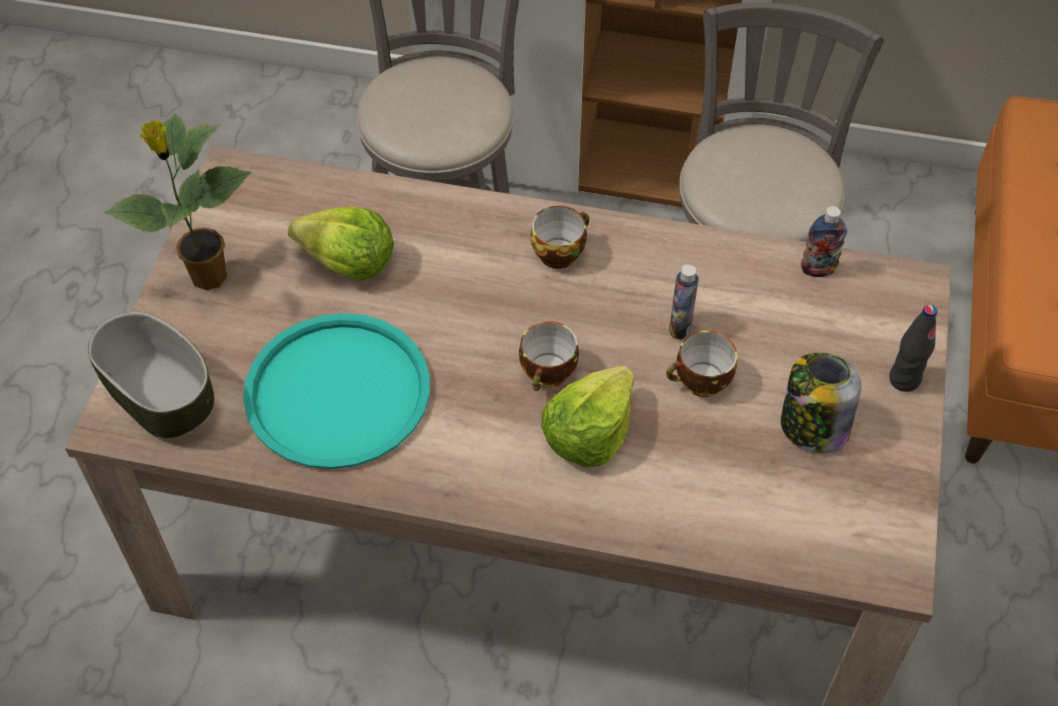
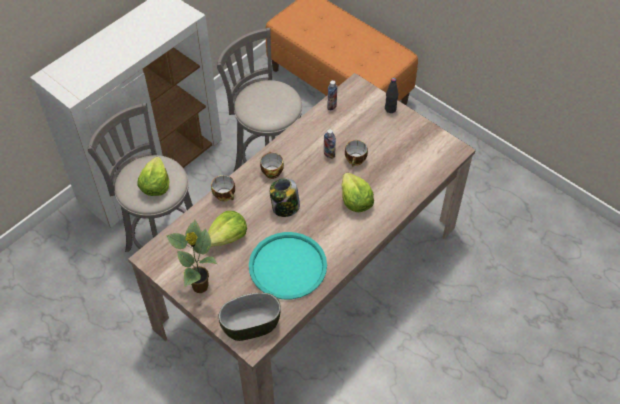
camera: 60 degrees left, 0 degrees up
(427, 113) = (155, 185): none -> lettuce
(549, 374) = (323, 200): cup -> cup (225, 195)
(812, 427) = (392, 141): jar -> jar (285, 207)

